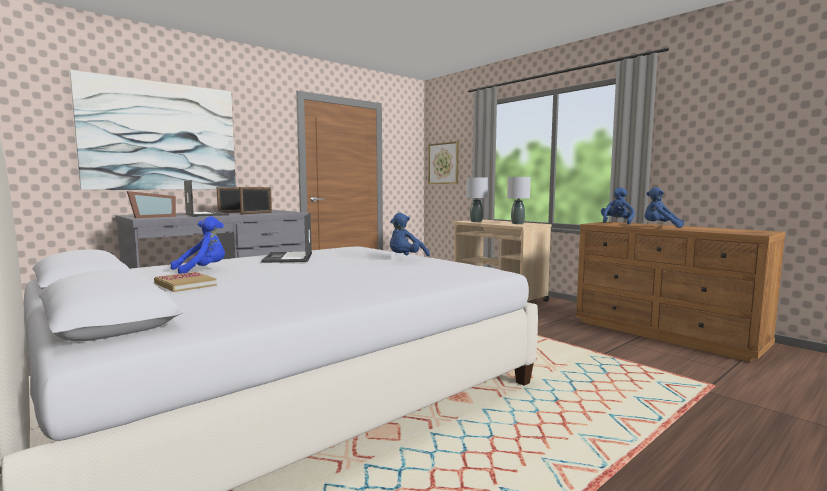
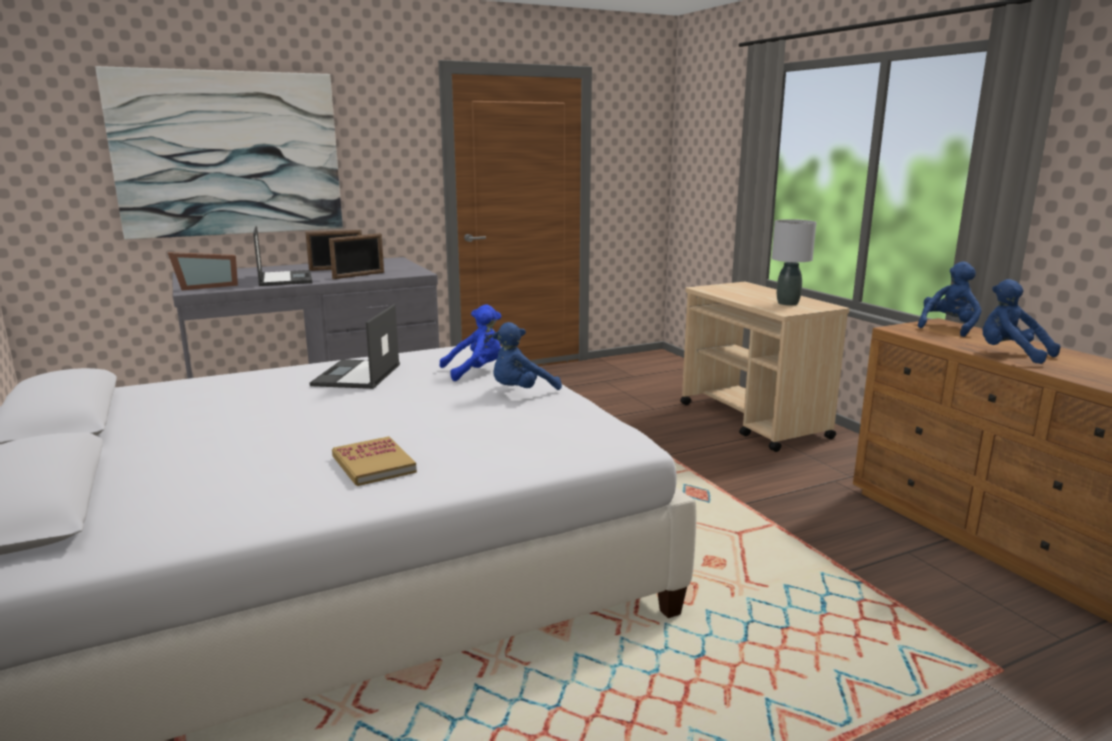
camera: 15 degrees right, 10 degrees up
(185, 284) = (170, 437): book -> book (373, 464)
(203, 271) = (219, 402): blue plush toy -> blue plush toy (476, 371)
(443, 163) = (699, 171): picture -> none
(476, 221) = (722, 291): grey table lamp -> none

